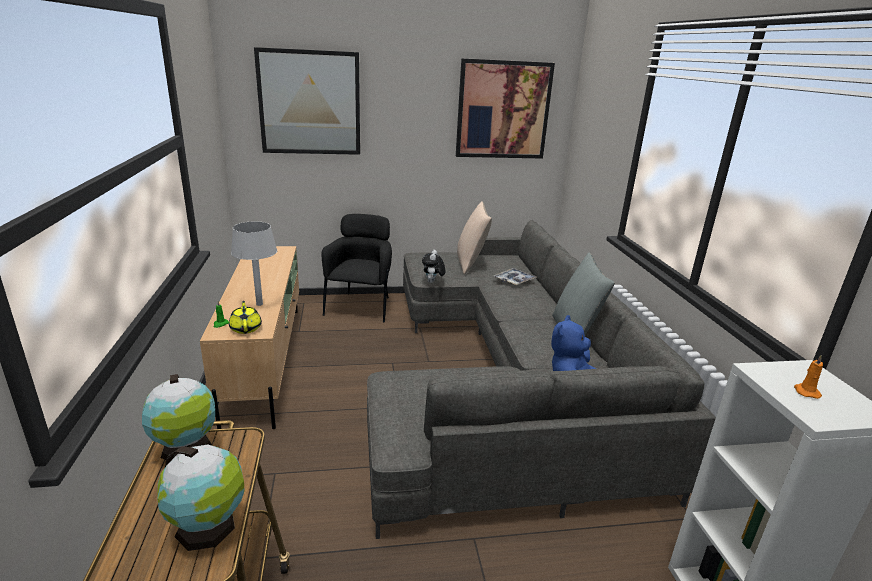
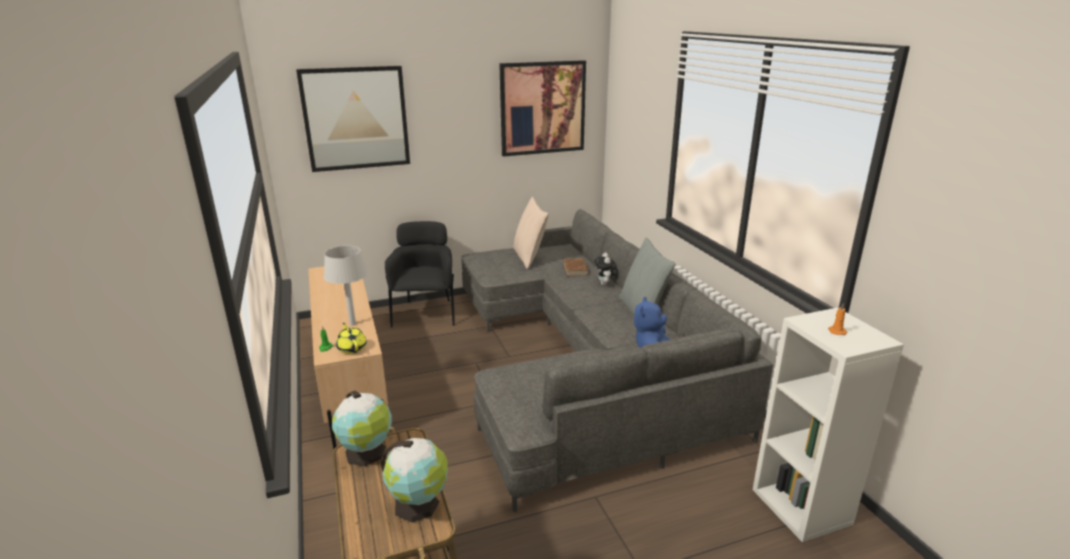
camera: 10 degrees left, 0 degrees up
(432, 282) = (500, 280): plush toy -> plush toy (605, 284)
(514, 280) = (575, 269): tray -> brown book

